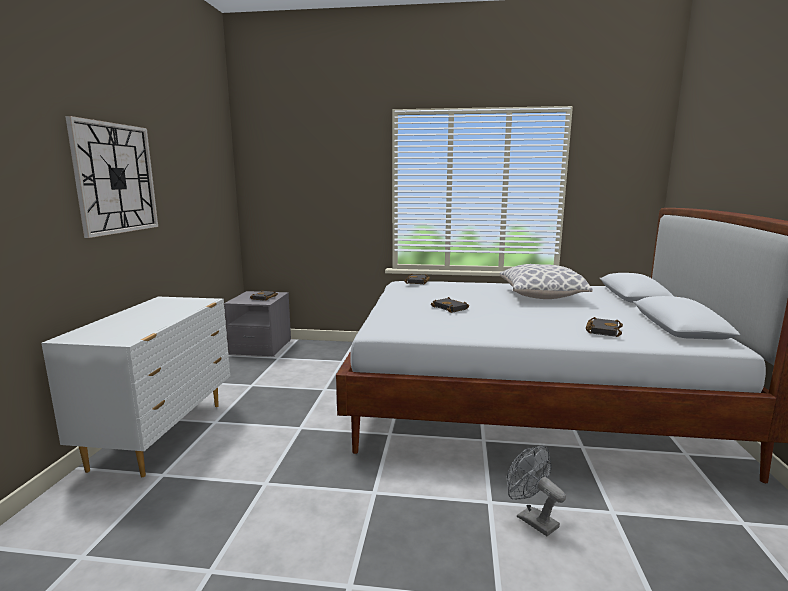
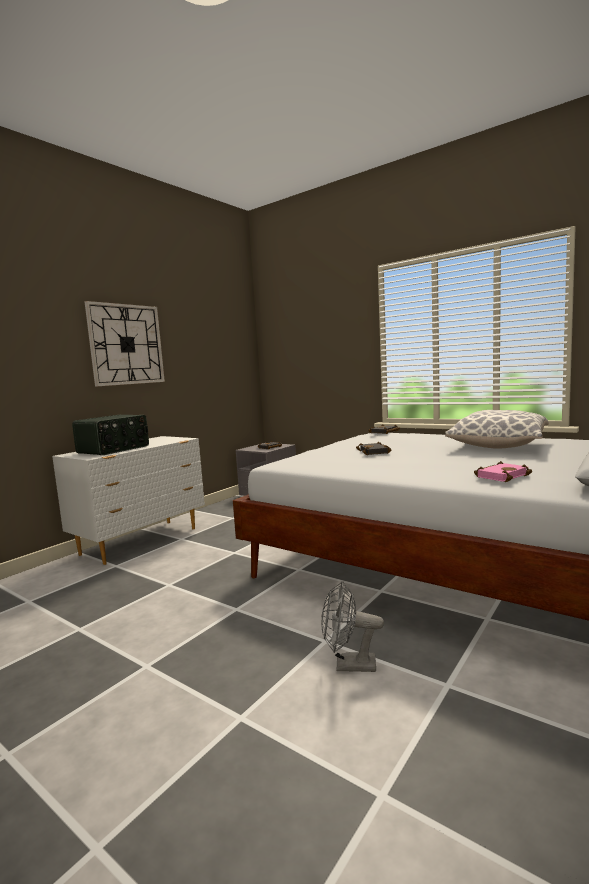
camera: 30 degrees right, 5 degrees down
(134, 324) = (114, 449): none -> radio
(531, 519) = (348, 665): grey fan -> grey fan turned 75 degrees counterclockwise
(602, 330) = (501, 476): black book -> pink book

